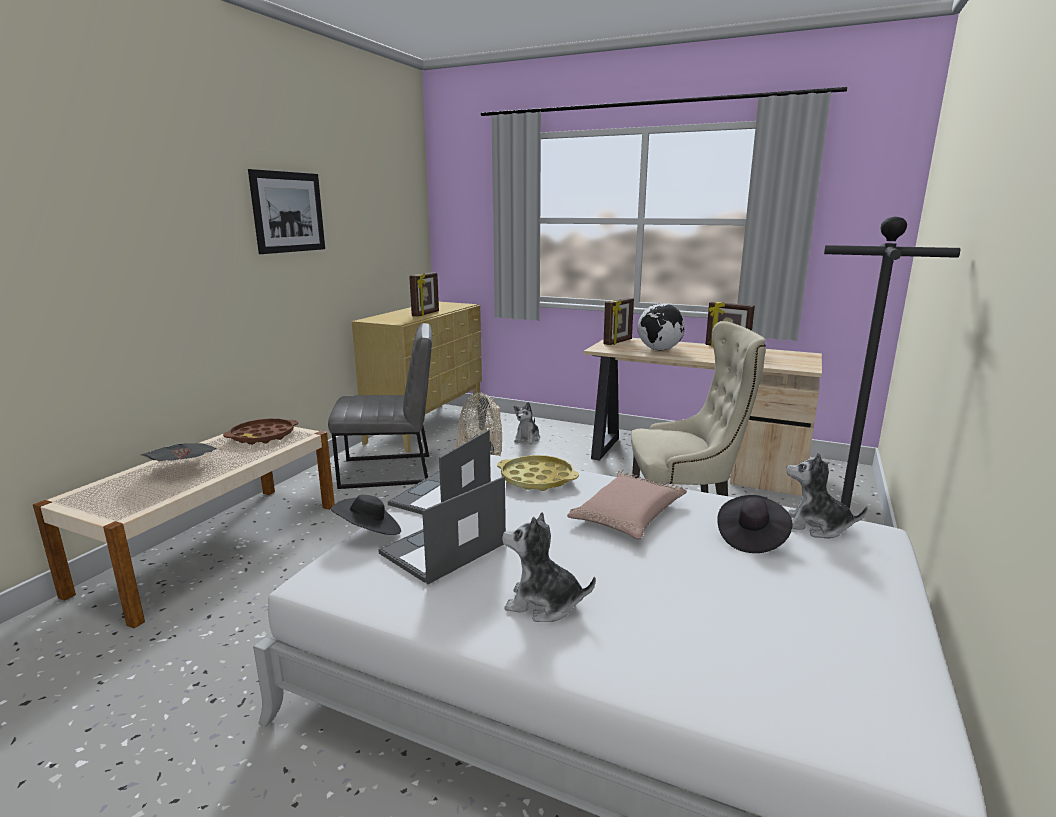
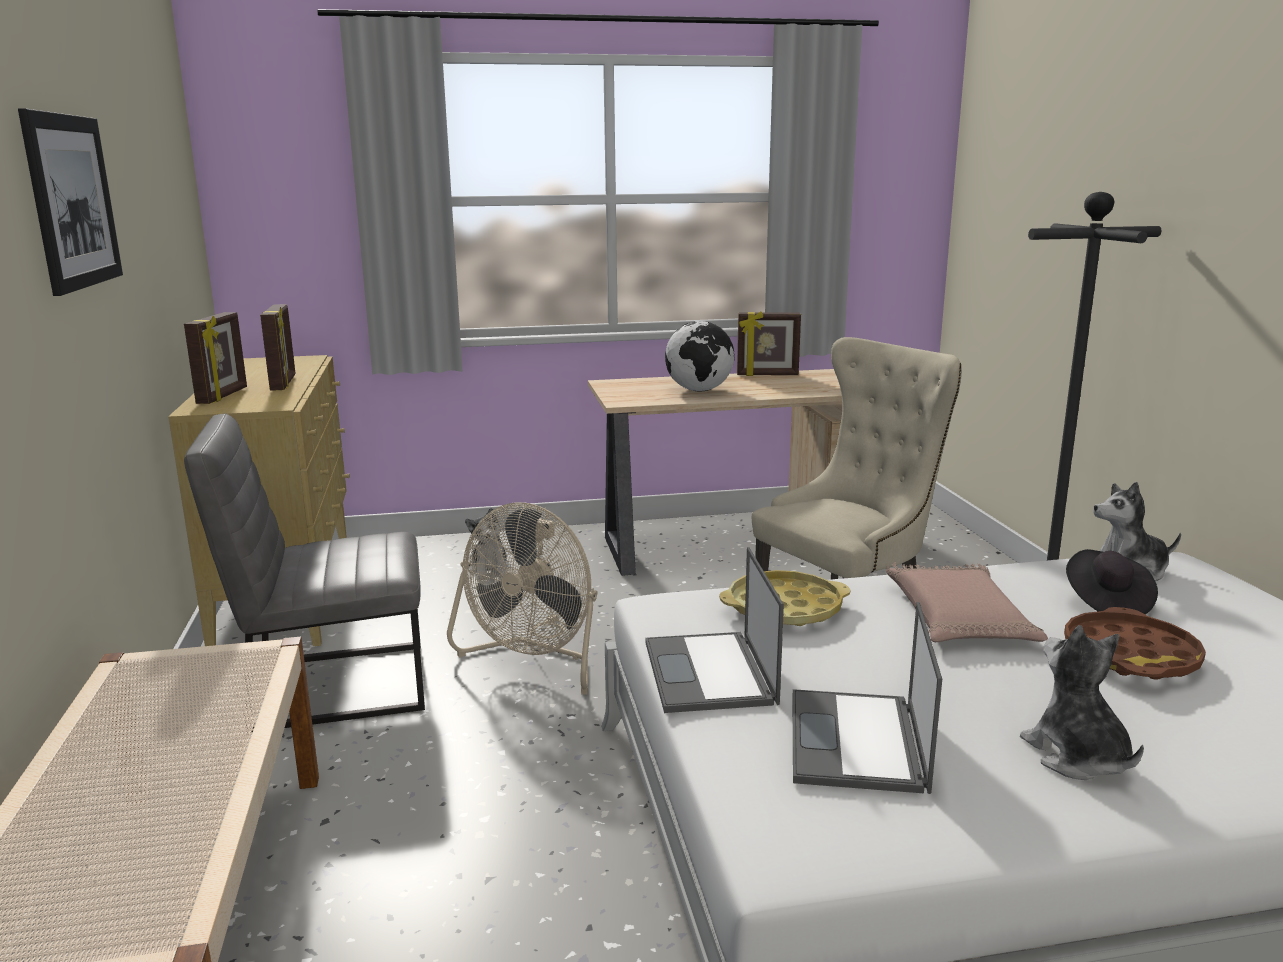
camera: 35 degrees left, 0 degrees up
(184, 469) = (131, 795): newspaper -> none
(263, 436) = (184, 681): brown tray -> brown tray (1130, 656)
(369, 532) = (718, 761): black hat -> none
(389, 471) = (333, 686): grey chair -> grey chair turned 150 degrees counterclockwise
(543, 604) = (1077, 757): plush toy -> plush toy turned 90 degrees clockwise
(618, 342) = (623, 388): picture frame -> picture frame (223, 396)

